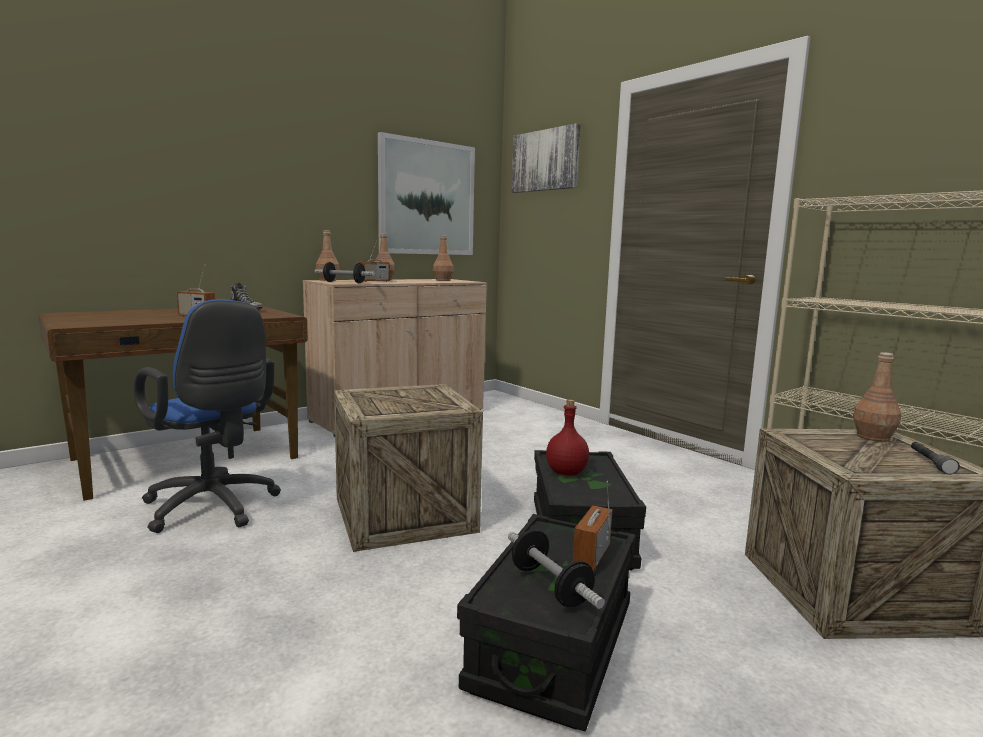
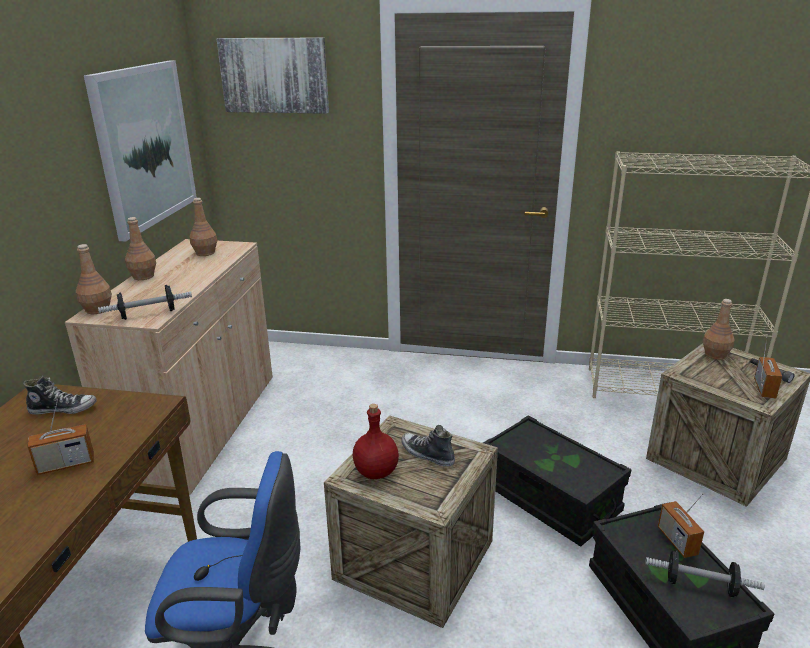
camera: 40 degrees left, 15 degrees up
(375, 281) = (162, 292): radio -> radio (764, 389)
(423, 400) = (427, 454): none -> shoe
(566, 472) = (537, 457): red bottle -> red bottle (376, 471)

